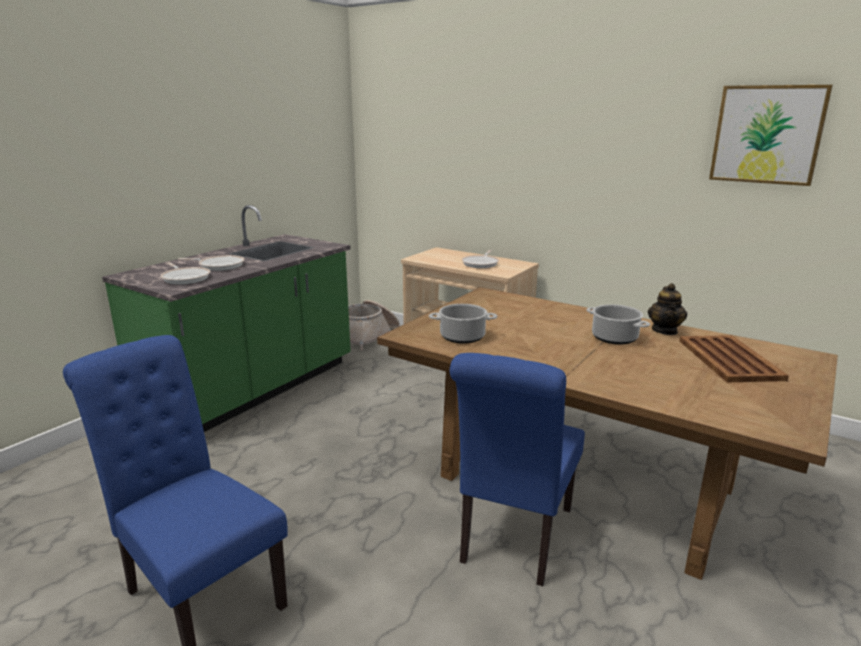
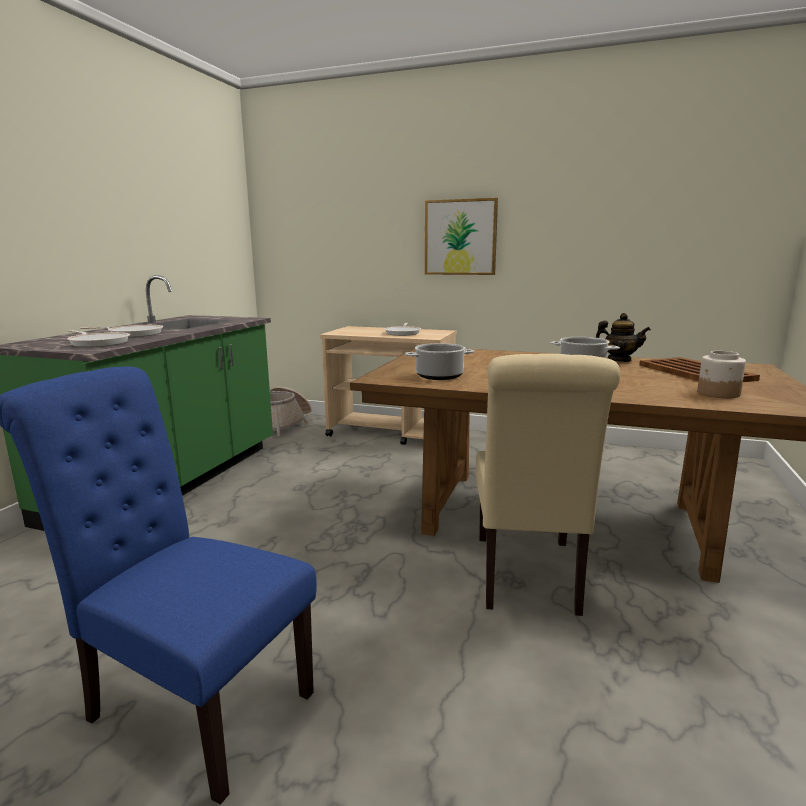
camera: 15 degrees left, 5 degrees down
(513, 539) = (527, 578): blue chair -> beige chair
(665, 330) = (619, 360): teapot -> teapot turned 60 degrees counterclockwise
(717, 396) = (718, 393): none -> jar
(767, 134) = (662, 191): picture -> picture (460, 237)

